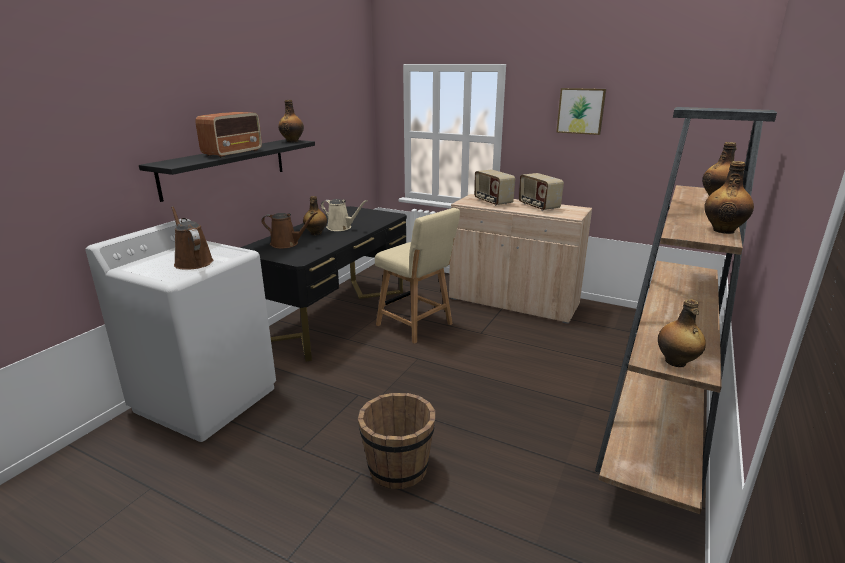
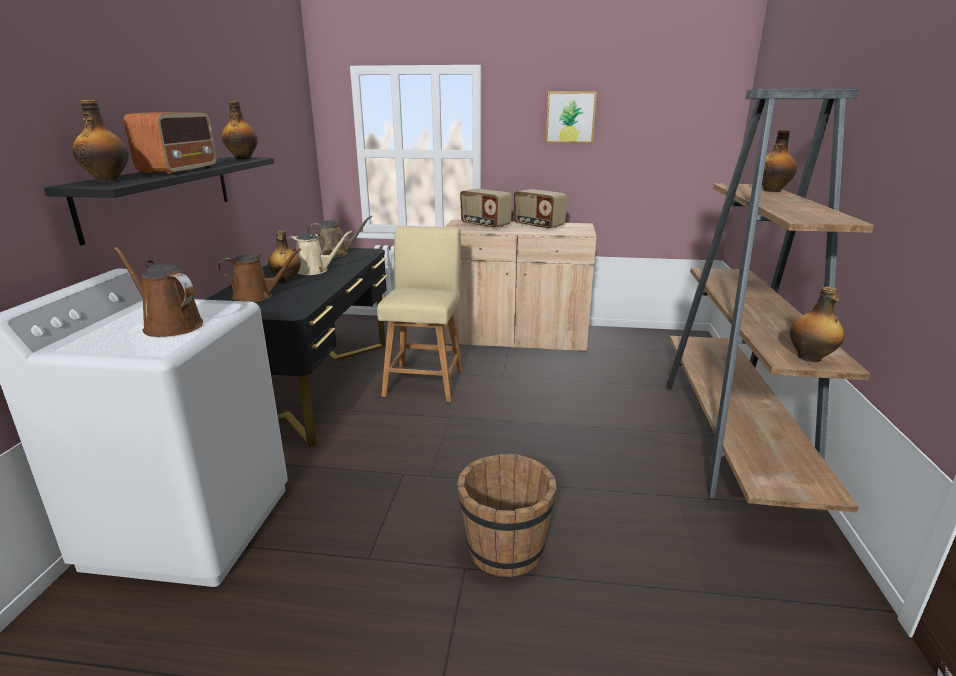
camera: 20 degrees left, 0 degrees up
(368, 215) = (336, 254): none -> brown watering can
(417, 326) = (425, 380): beige chair -> beige chair turned 105 degrees counterclockwise
(723, 230) = (830, 213): bottle -> bottle (108, 180)

